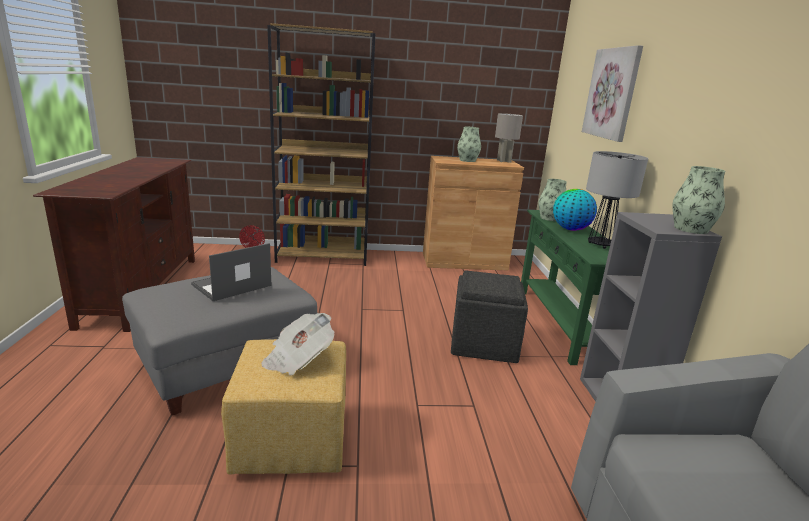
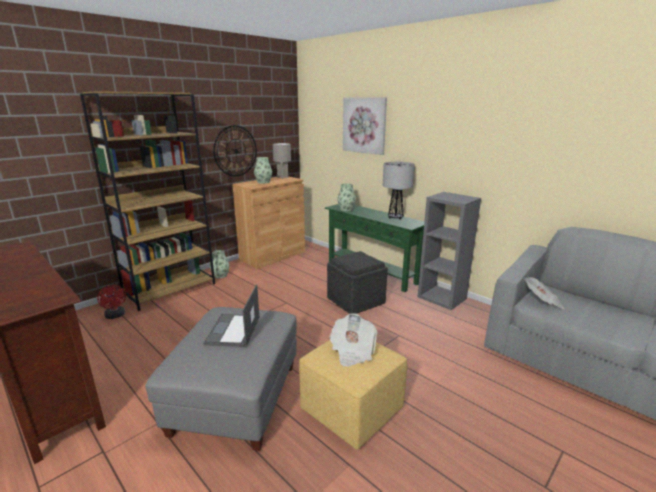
camera: 40 degrees left, 0 degrees up
(445, 115) = (235, 151): none -> wall clock
(570, 229) = (367, 213): globe -> none
(687, 457) = (541, 301): none -> newspaper
(691, 229) = (467, 197): vase -> vase (220, 275)

